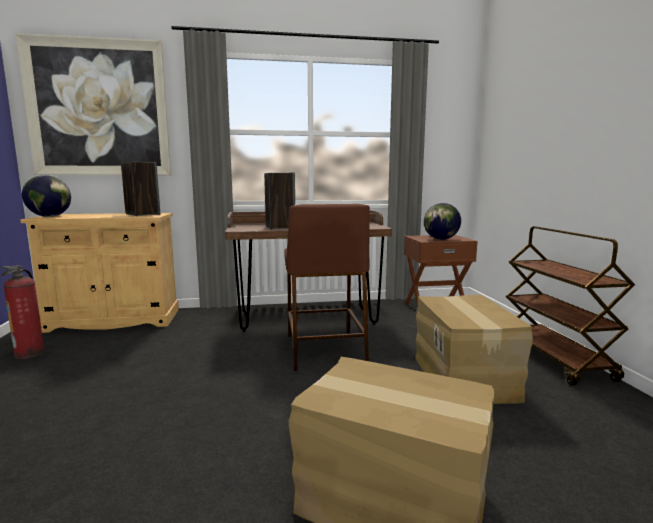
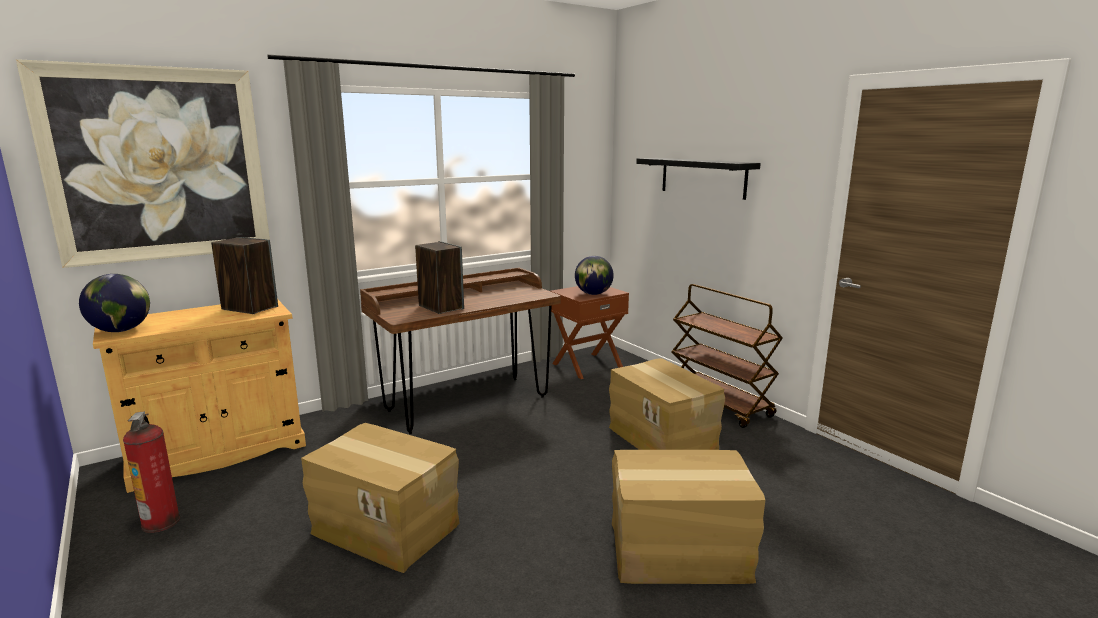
camera: 25 degrees left, 5 degrees up
(150, 393) = (387, 527): none -> cardboard box
(324, 349) = (517, 436): brown stool -> none
(555, 117) = (702, 177): none -> black shelf

